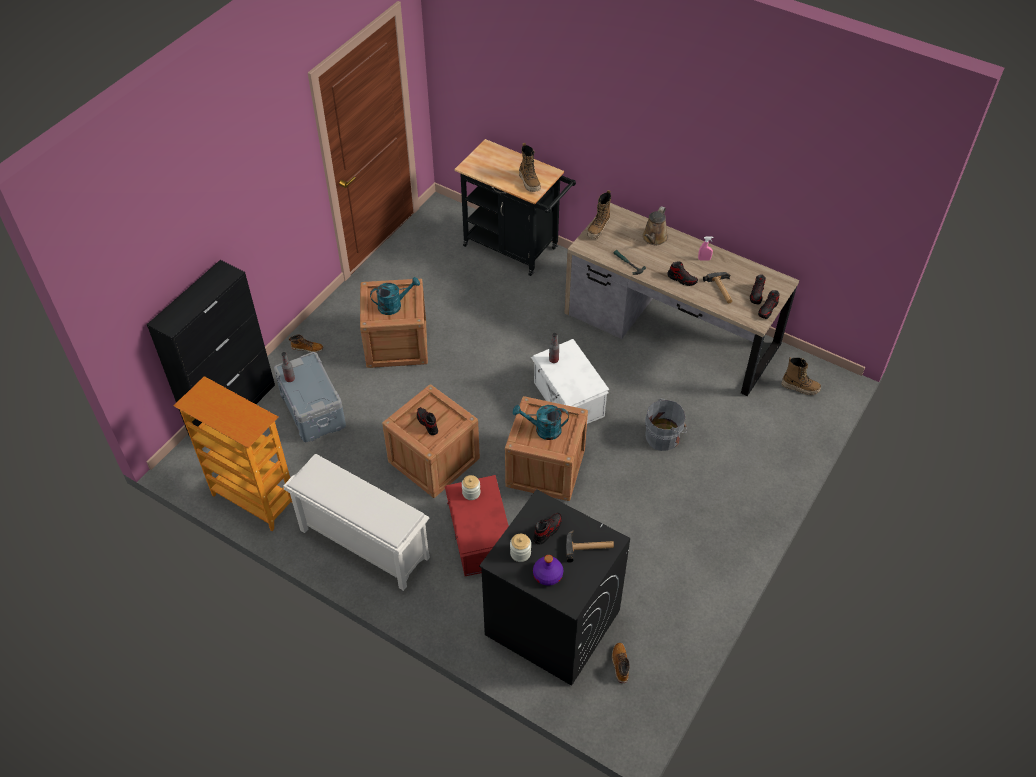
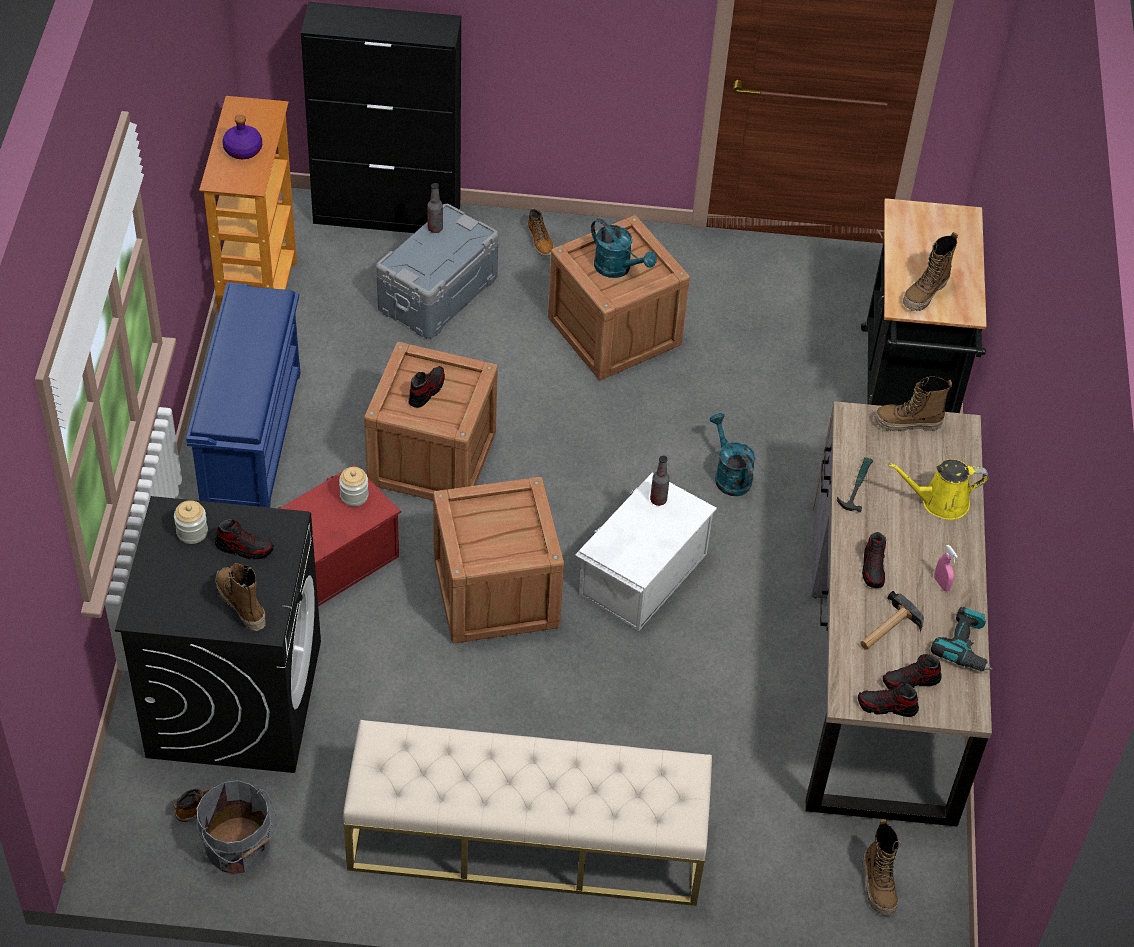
camera: 60 degrees right, 0 degrees up
(362, 544) = (251, 439): white shoe rack -> blue shoe rack
(543, 430) = (494, 524): turquoise watering can -> turquoise watering can (729, 475)
(548, 574) = (172, 574): purple bottle -> purple bottle (243, 150)
(589, 547) = (240, 604): hammer -> boot
(654, 238) = (940, 502): brown watering can -> yellow watering can
(664, 436) = (648, 722): grey bucket -> grey bucket (239, 848)
(713, 518) = (526, 840): none -> beige bench
(745, 267) = (965, 646): none -> power drill

